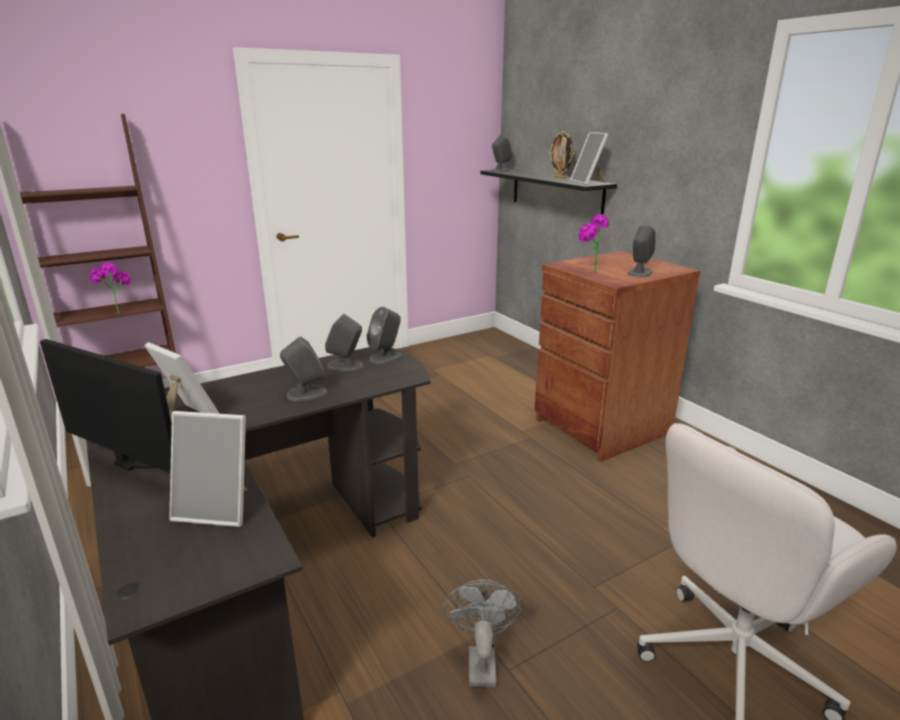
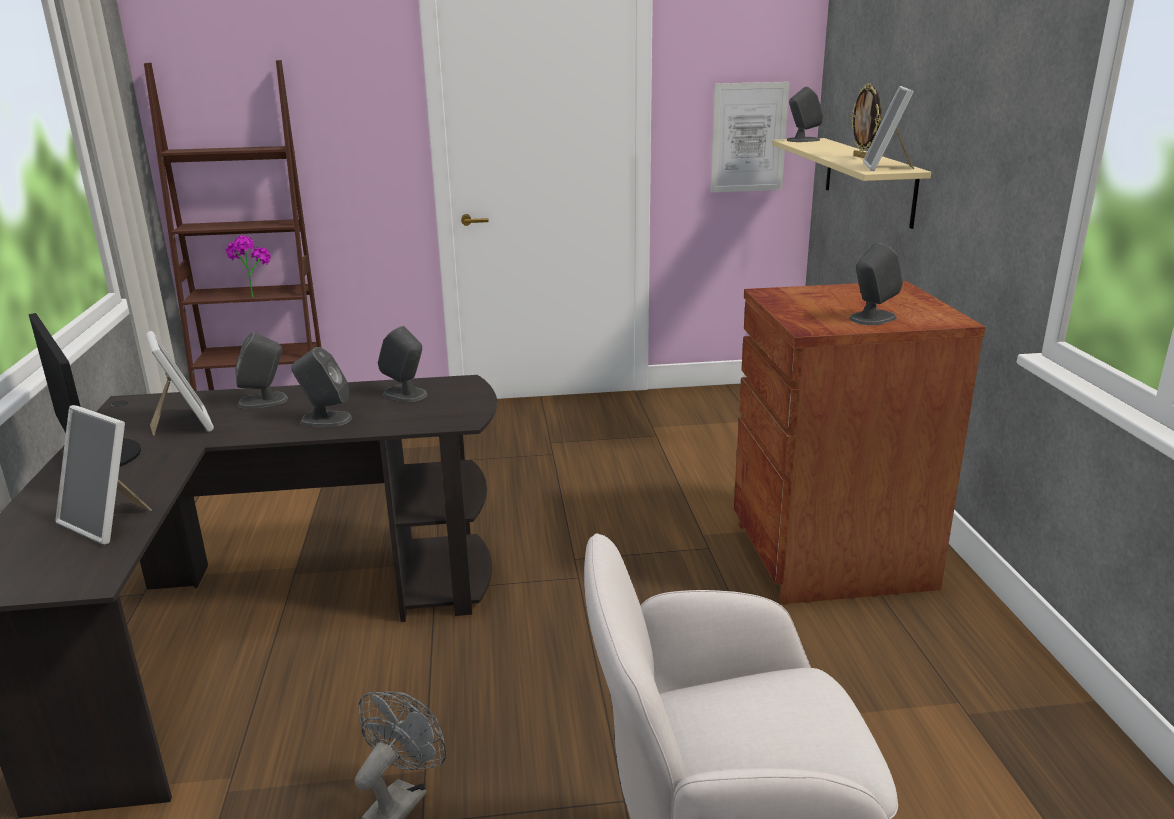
camera: 25 degrees right, 0 degrees up
(386, 357) = (463, 391): grey speaker -> grey speaker (264, 401)
(462, 170) = (748, 137): none -> picture
(556, 193) = (868, 180): black shelf -> beige shelf
(587, 272) = (790, 308): potted plant -> none

